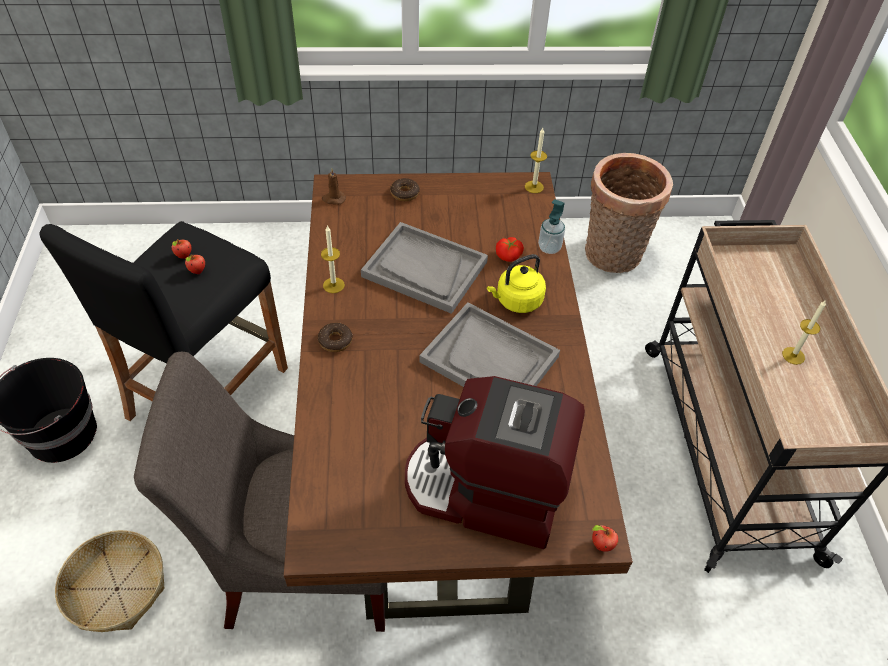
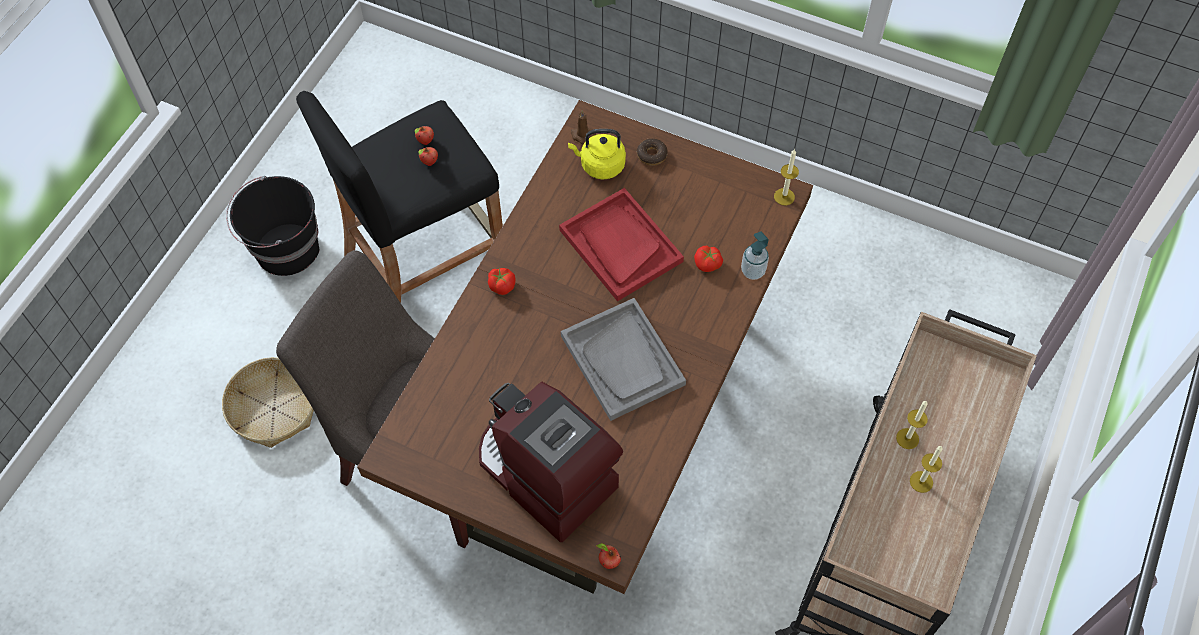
camera: 30 degrees right, 10 degrees up
(333, 285) = (530, 229): candle -> candle (907, 438)
(335, 341) = (502, 285): donut -> tomato
(424, 269) = (620, 246): grey tray -> red tray
(516, 301) = (684, 314): yellow kettle -> yellow kettle (600, 165)
(612, 256) = (912, 280): basket -> none

